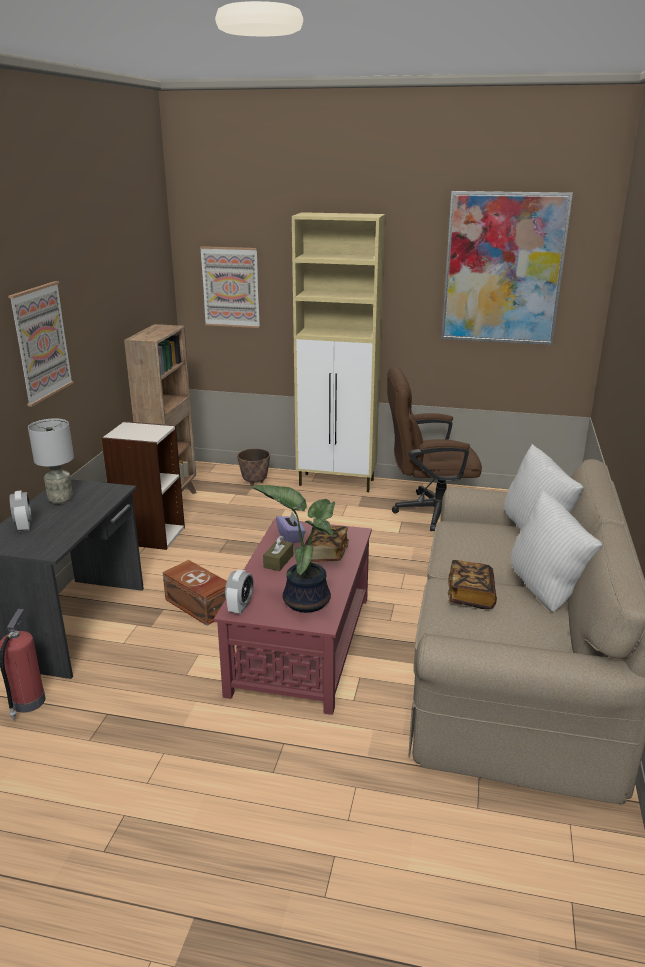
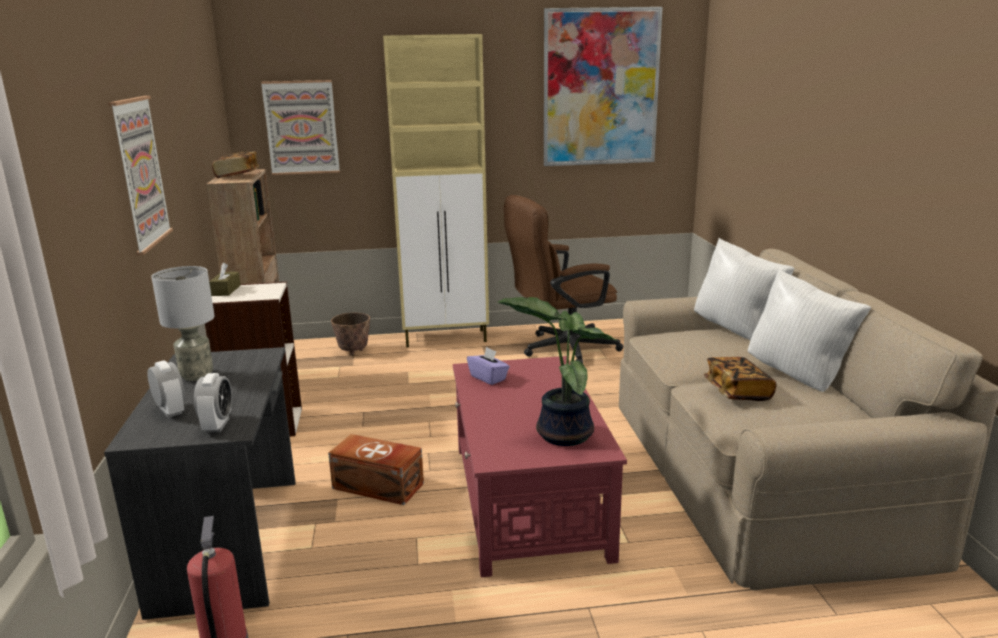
camera: 20 degrees left, 5 degrees down
(240, 607) = (495, 455): alarm clock -> alarm clock (217, 425)
(278, 561) = (496, 402): brown tissue box -> brown tissue box (226, 290)
(325, 554) = (542, 387): book -> book (237, 176)

